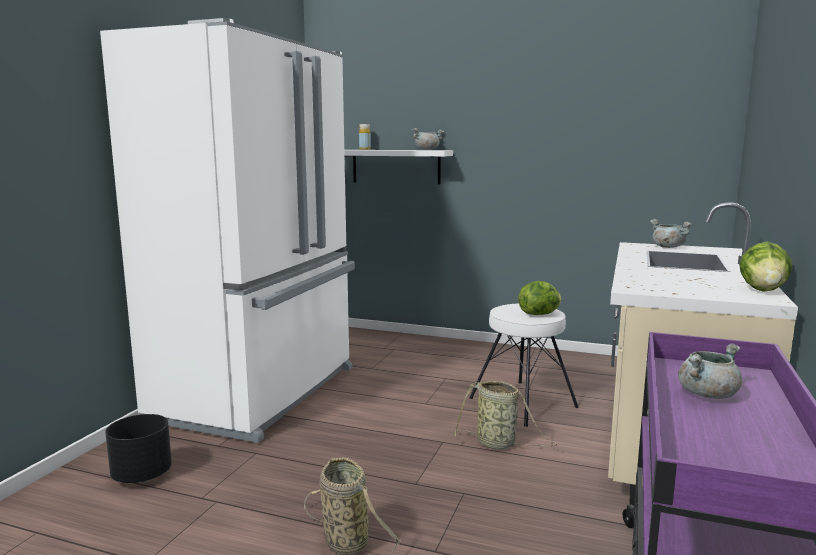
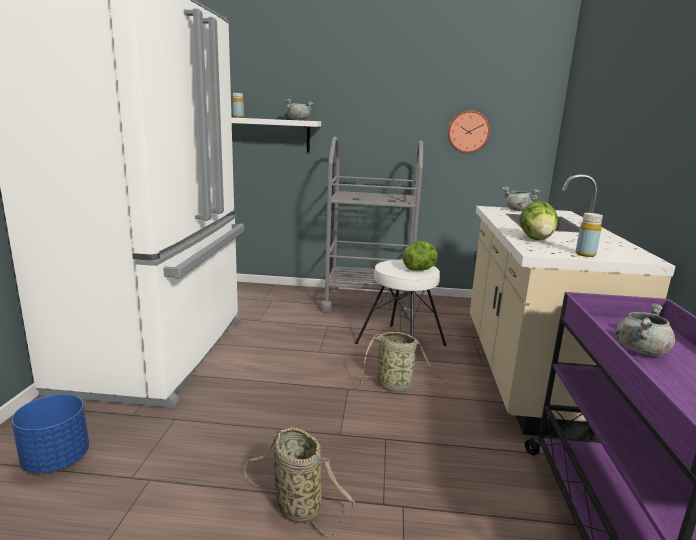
camera: 15 degrees left, 5 degrees up
(142, 475) = (56, 459): black planter -> blue planter
(503, 357) = (368, 303): none -> grey cart
(623, 156) = (468, 132): none -> wall clock
(692, 293) = (585, 254): none -> yellow bottle
(763, 290) = (632, 250): lettuce -> lettuce (536, 239)

